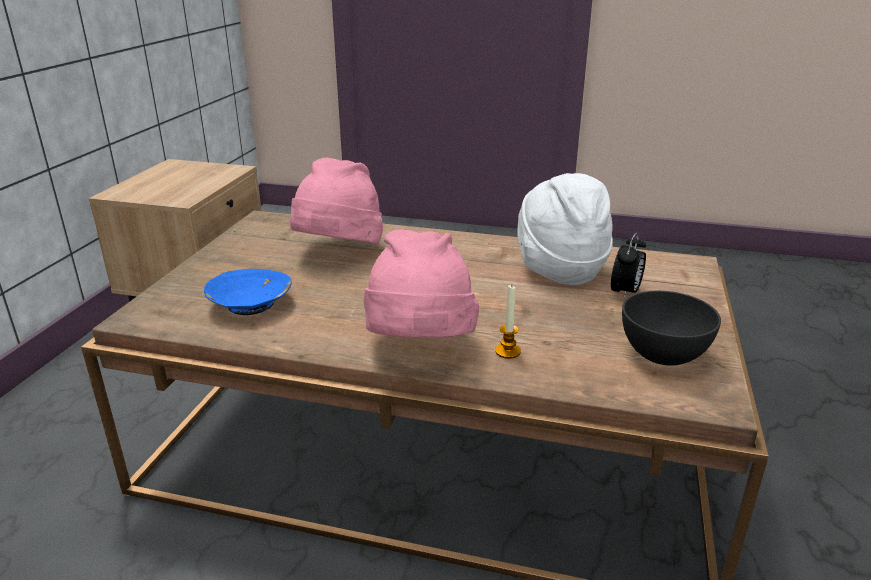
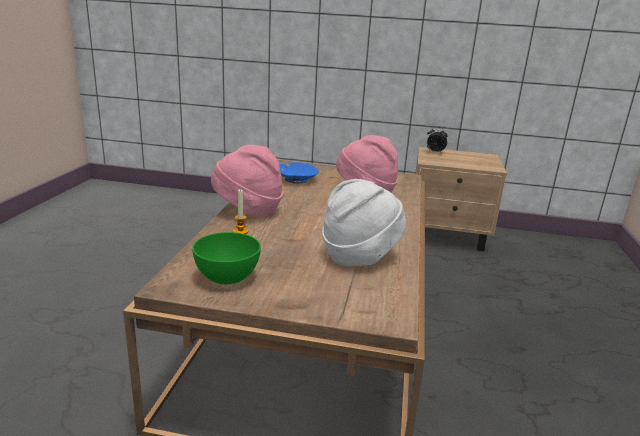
camera: 85 degrees right, 5 degrees down
(625, 293) = (322, 277): alarm clock -> alarm clock (434, 153)
(663, 355) = (226, 277): grey bowl -> green bowl

